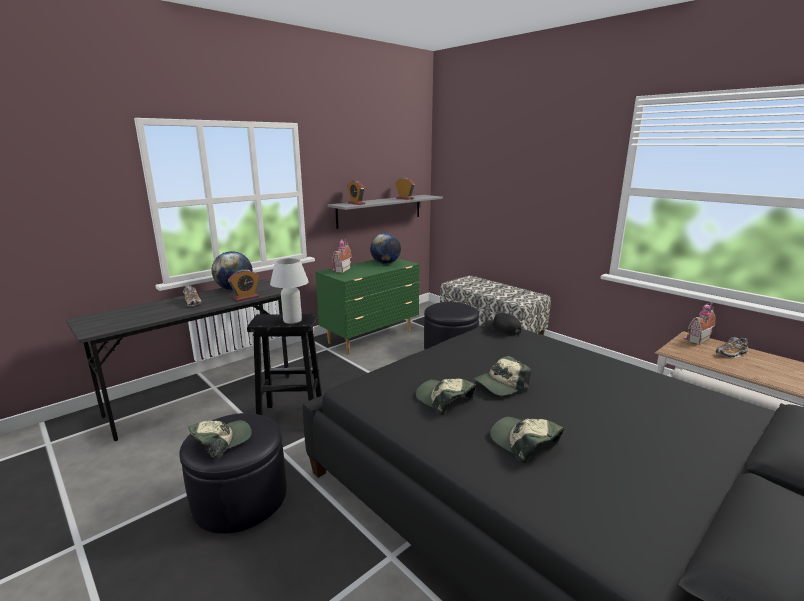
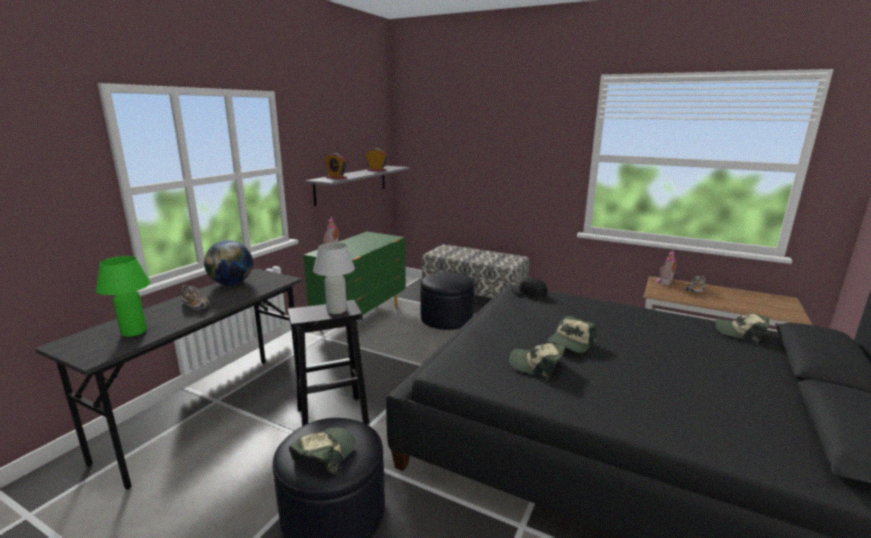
camera: 20 degrees left, 0 degrees up
(133, 317) = (134, 332): none -> green table lamp
(246, 297) = (256, 291): alarm clock -> none
(385, 263) = (370, 239): globe -> none
(524, 443) = (632, 390): cap -> cap (740, 333)

